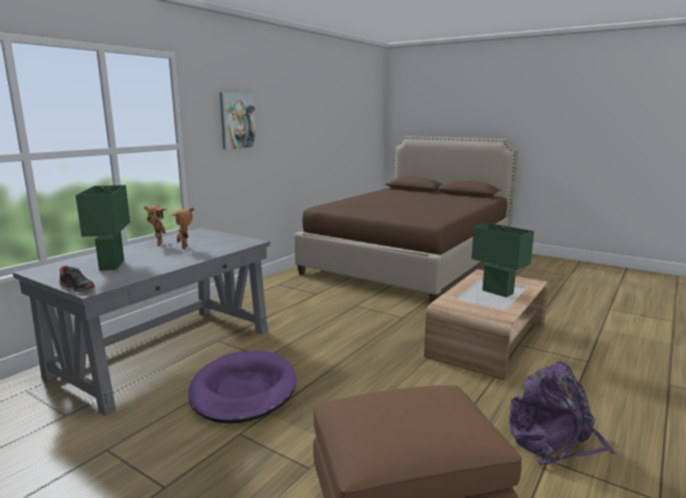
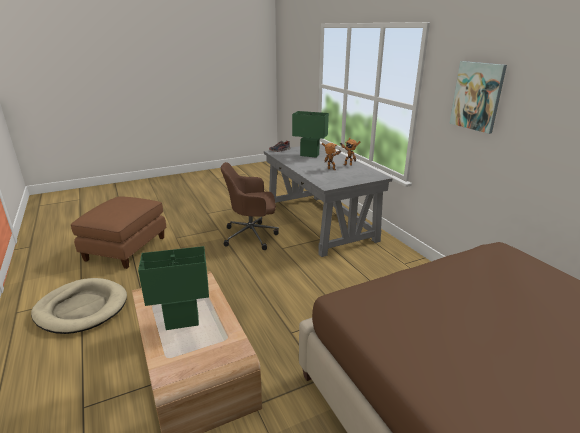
camera: 120 degrees right, 10 degrees up
(243, 390) = (252, 235): purple dog bed -> brown office chair
(554, 441) = (82, 308): purple backpack -> beige dog bed

